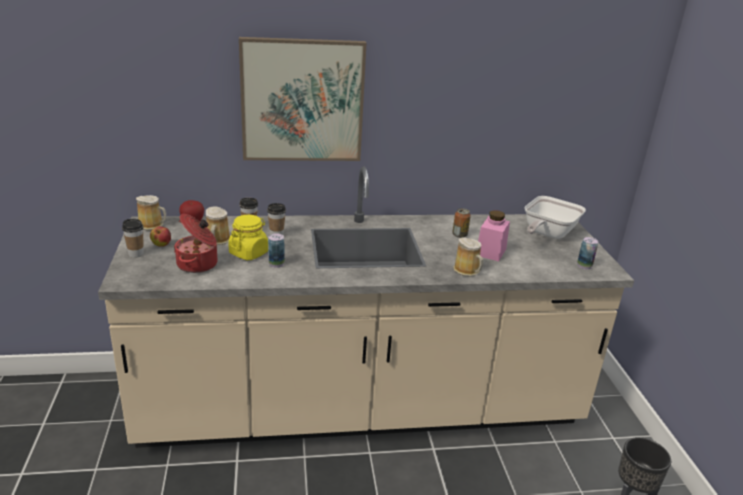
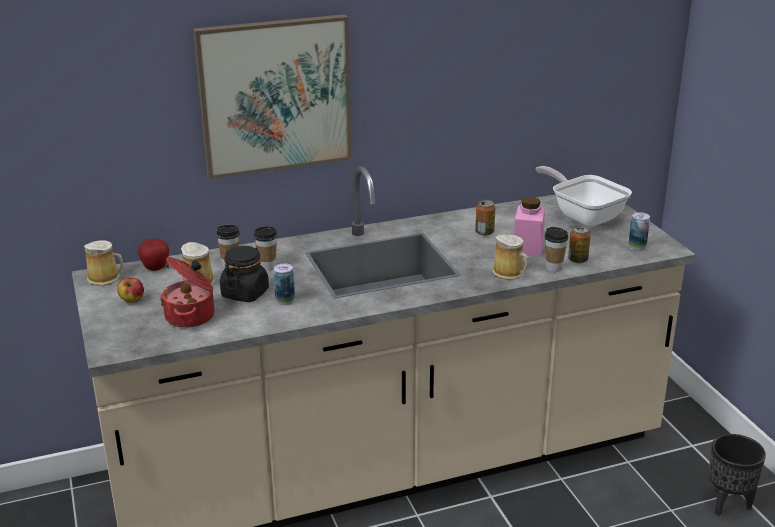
camera: 10 degrees left, 0 degrees up
(136, 254) = (107, 316): cup -> cup (553, 268)
(249, 253) = (245, 293): yellow jar -> black jar
(529, 269) = (578, 260): none -> can
(547, 234) = (583, 215): frying pan -> frying pan turned 120 degrees clockwise

